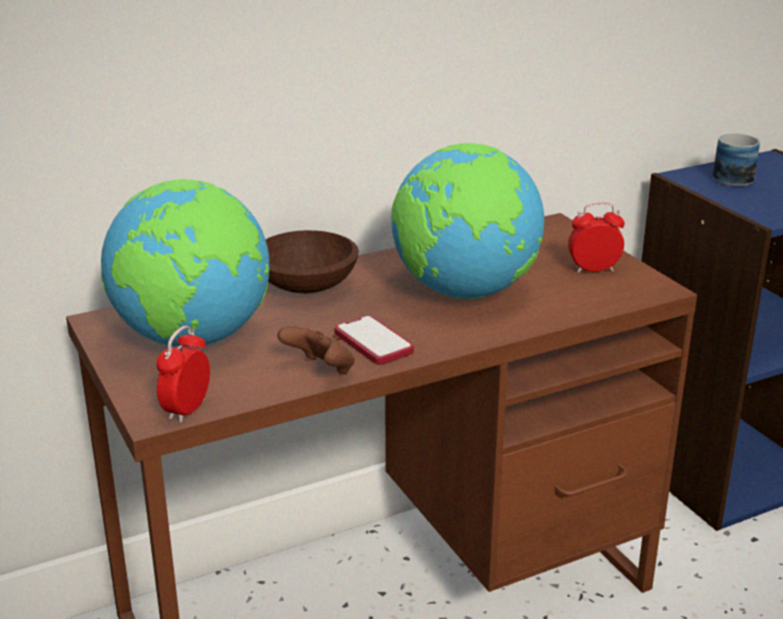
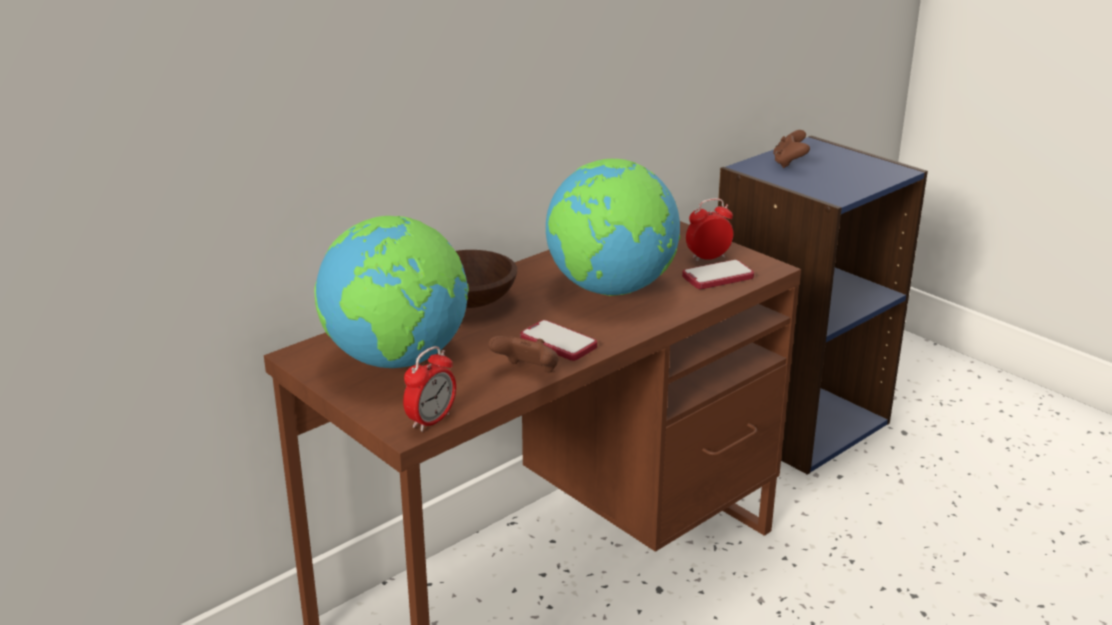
camera: 15 degrees left, 0 degrees up
(187, 410) = (431, 421): alarm clock -> alarm clock turned 150 degrees counterclockwise
(593, 292) = (717, 277): none -> phone
(734, 176) = (789, 163): mug -> brown game controller

